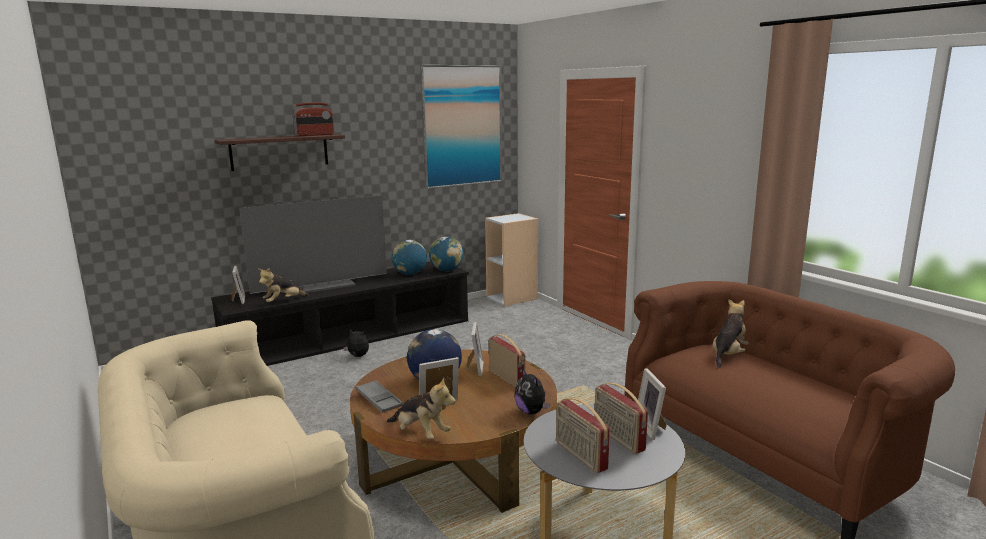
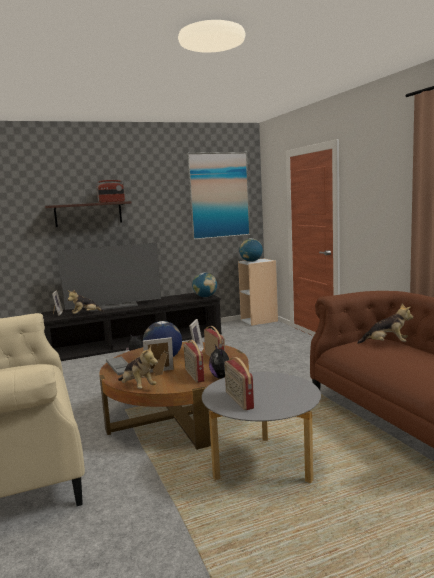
camera: 10 degrees right, 5 degrees down
(410, 274) = (178, 299): globe -> globe (251, 261)
(618, 438) = (272, 391): radio -> radio (194, 375)
(652, 427) = (302, 385): picture frame -> none
(728, 355) = (386, 344): plush toy -> plush toy turned 60 degrees clockwise

